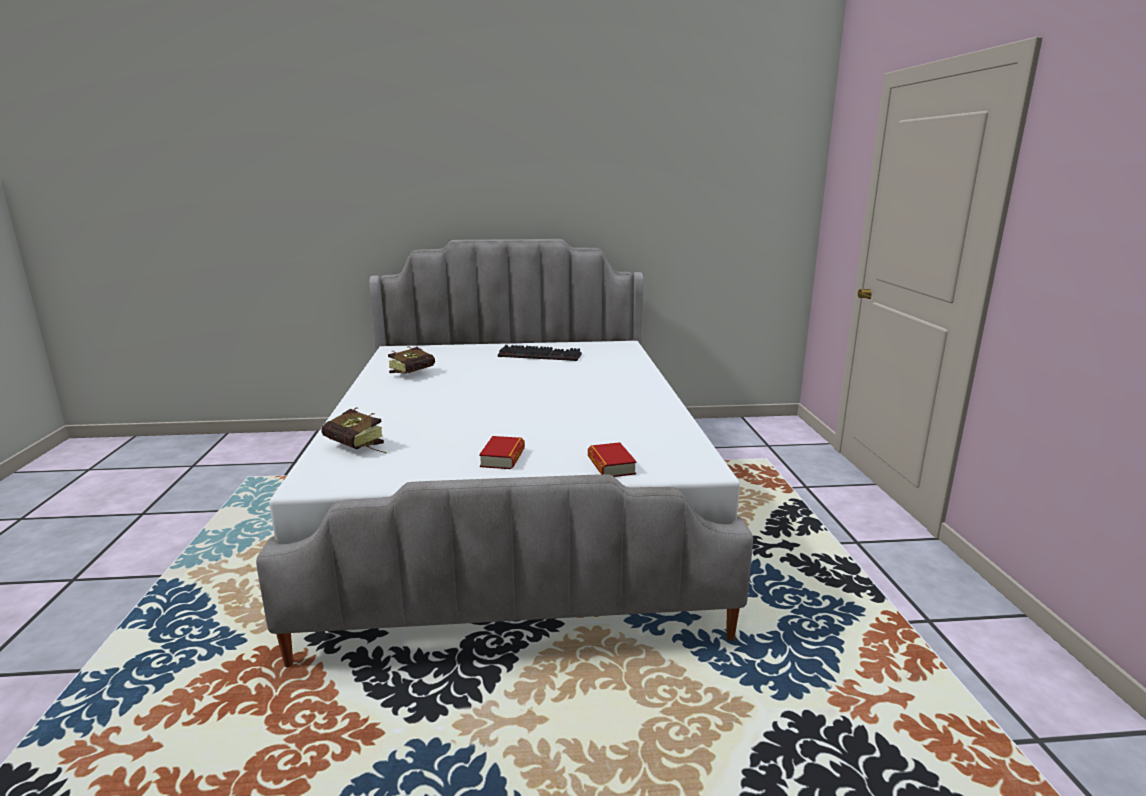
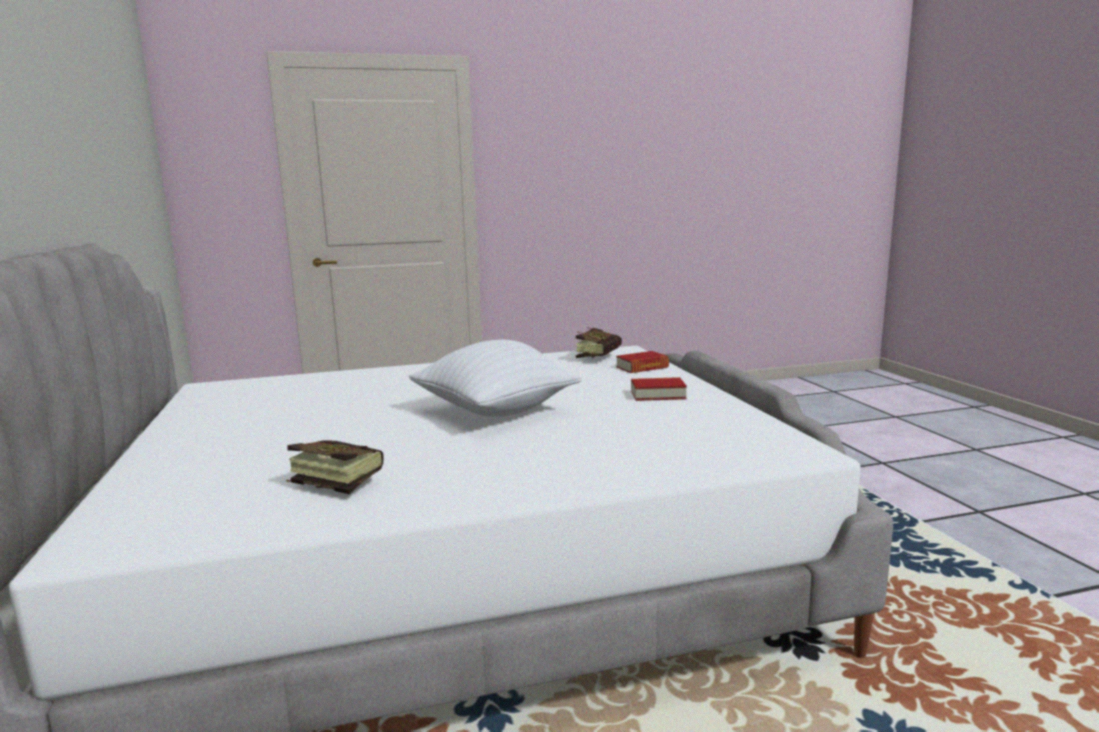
camera: 100 degrees left, 5 degrees down
(358, 448) = (693, 451): book -> book (600, 357)
(503, 404) = (495, 412): none -> white pillow
(541, 355) = (246, 419): keyboard -> none

